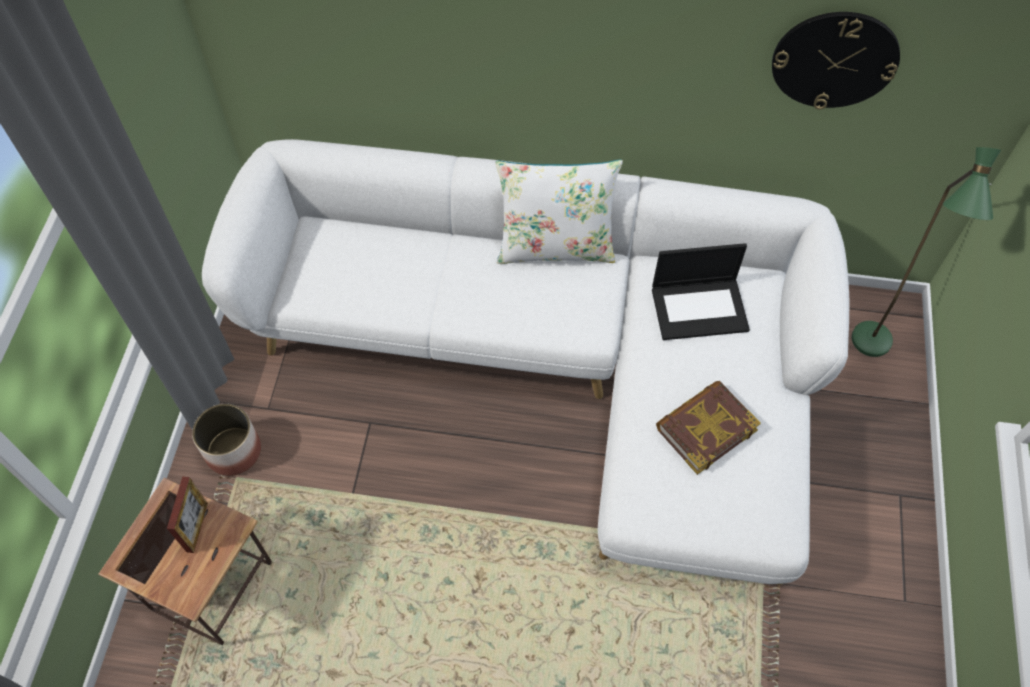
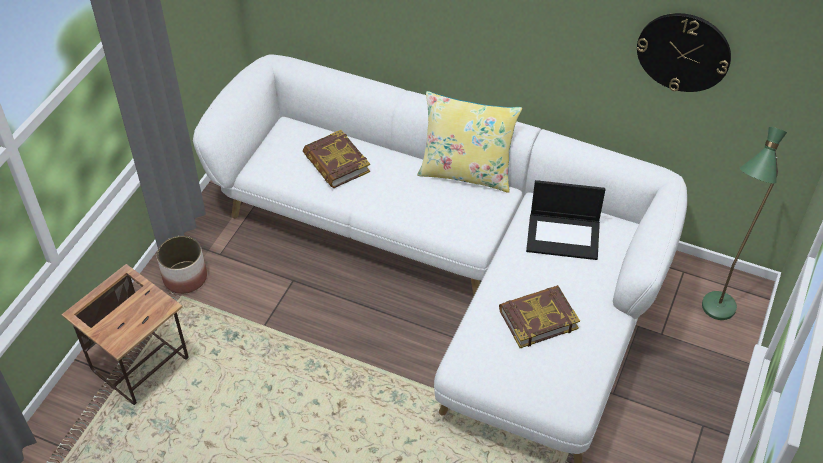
camera: 15 degrees right, 10 degrees down
(197, 527) = (138, 300): picture frame -> none
(392, 269) = (336, 163): none -> book
(555, 246) = (466, 172): white pillow -> yellow pillow

